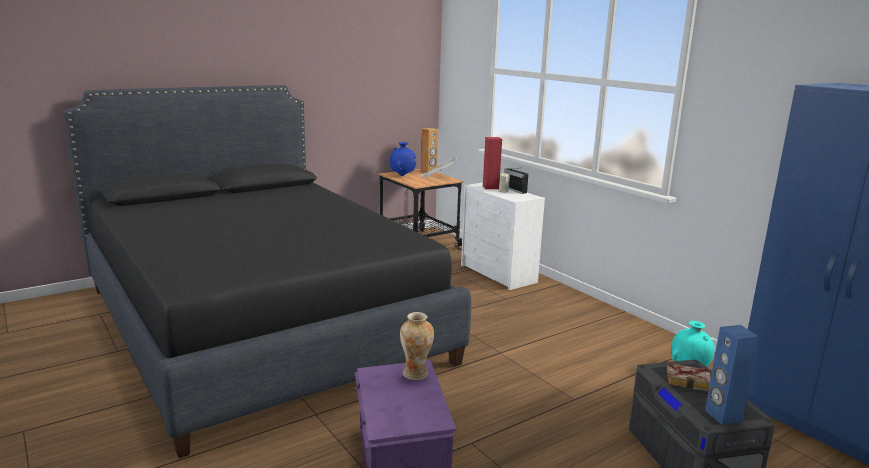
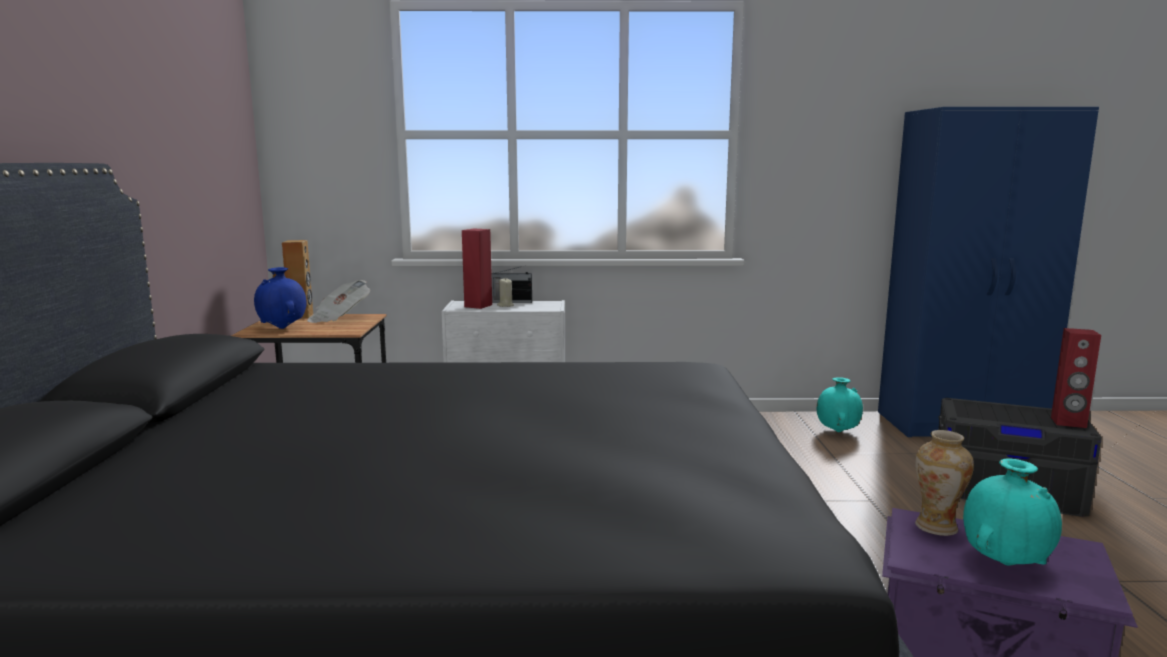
camera: 55 degrees left, 5 degrees down
(390, 398) = (1005, 563): none -> turquoise vase
(689, 381) = (992, 412): book -> none
(722, 416) = (1068, 422): blue speaker -> red speaker

